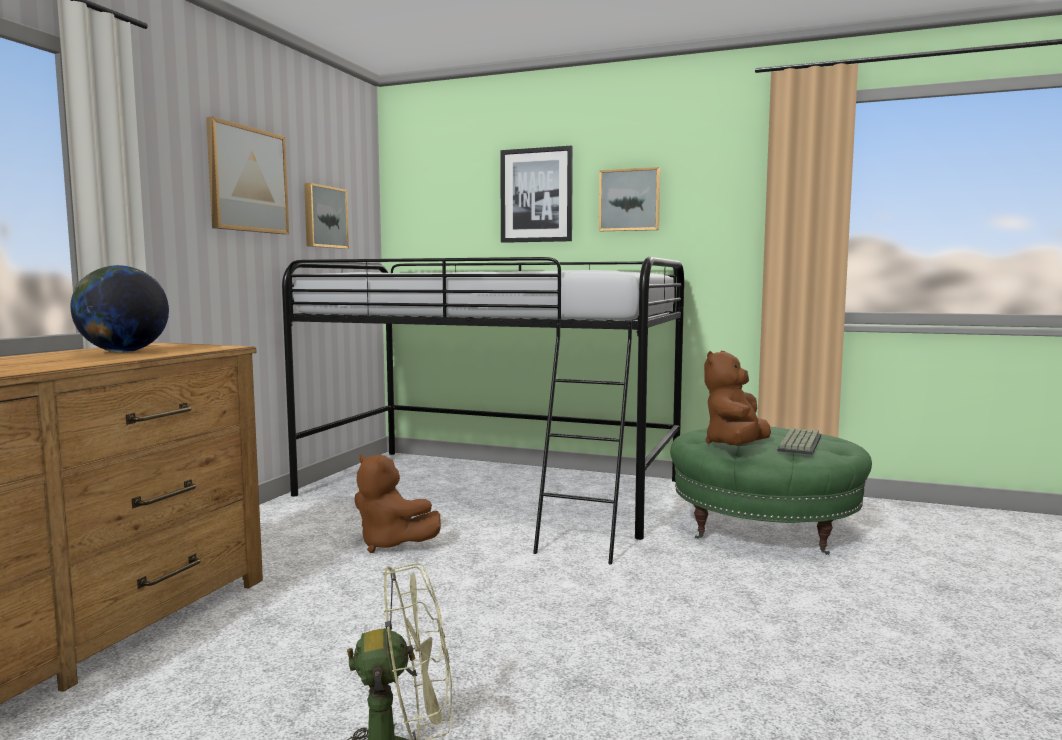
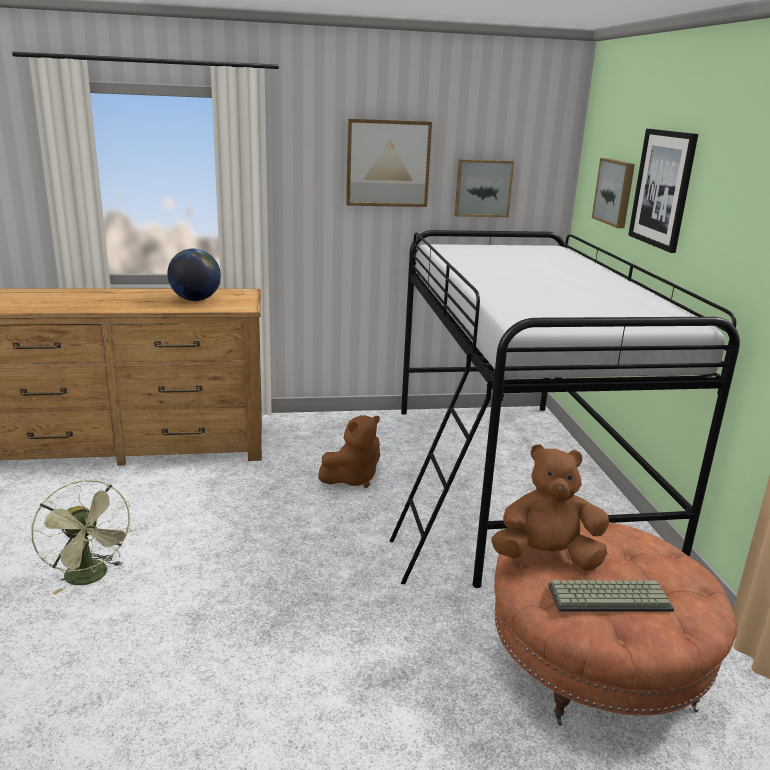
camera: 60 degrees right, 15 degrees up
(391, 544) = (352, 478): brown plush toy -> brown plush toy turned 135 degrees counterclockwise
(629, 200) = (727, 217): picture -> picture (615, 192)
(764, 528) = (596, 663): green ottoman -> brown ottoman

